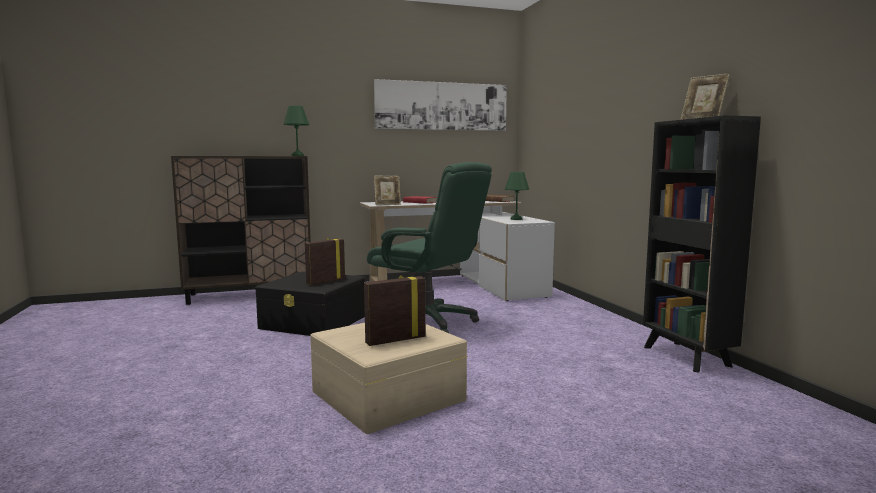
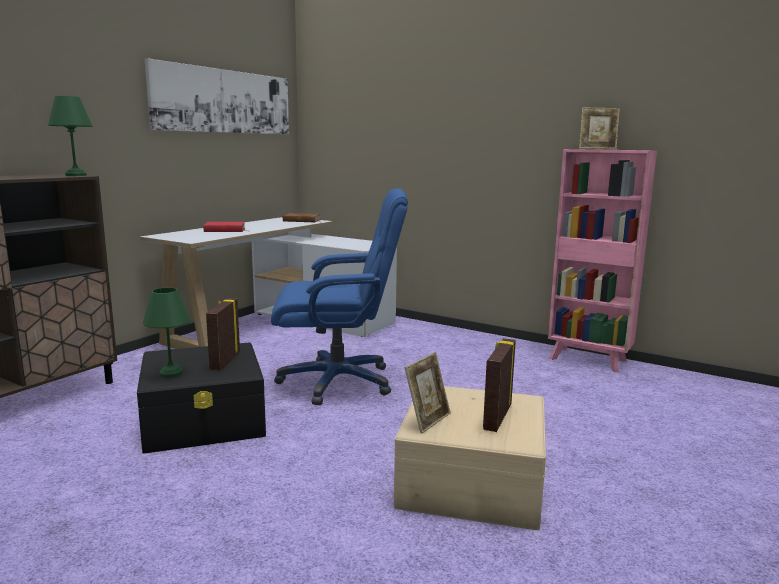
camera: 40 degrees left, 5 degrees up
(387, 204) = (203, 238): picture frame -> picture frame (427, 420)
(429, 322) = (338, 381): green office chair -> blue office chair
(515, 219) = (349, 243): green table lamp -> green table lamp (170, 373)
(687, 357) = (589, 360): black bookcase -> pink bookcase

